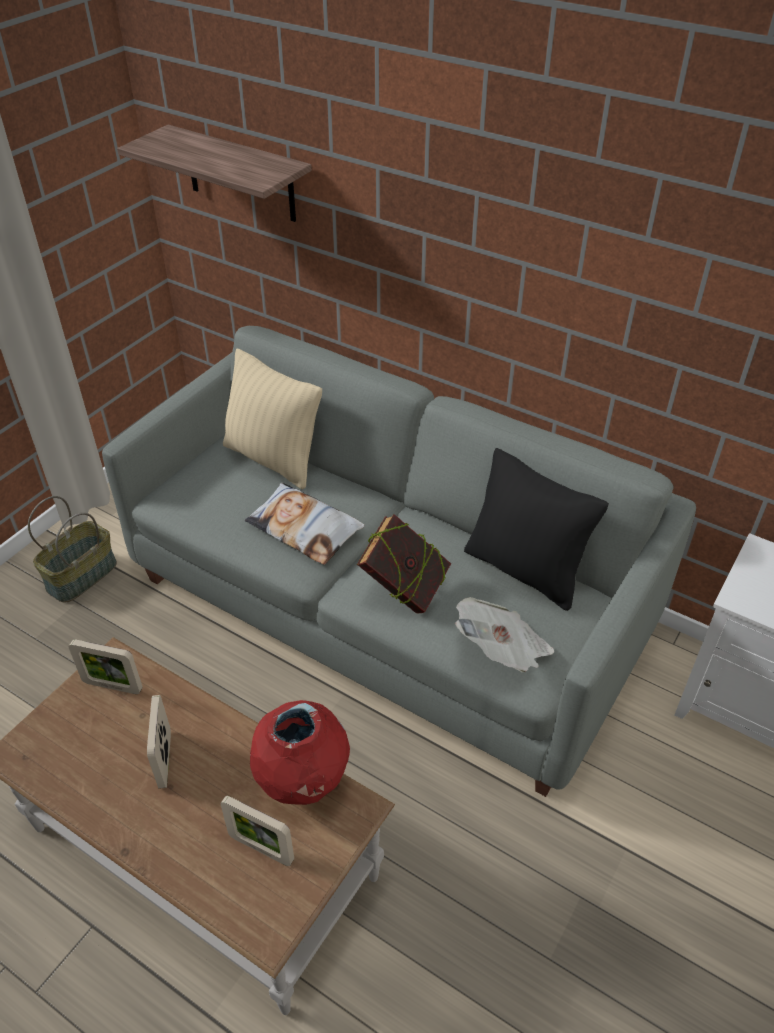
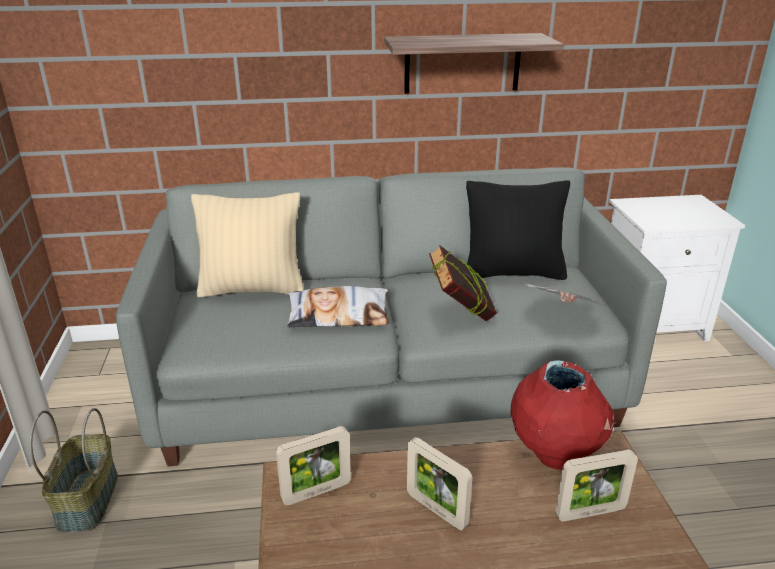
camera: 40 degrees left, 15 degrees down
(240, 174) = (128, 50): shelf -> shelf (462, 63)

